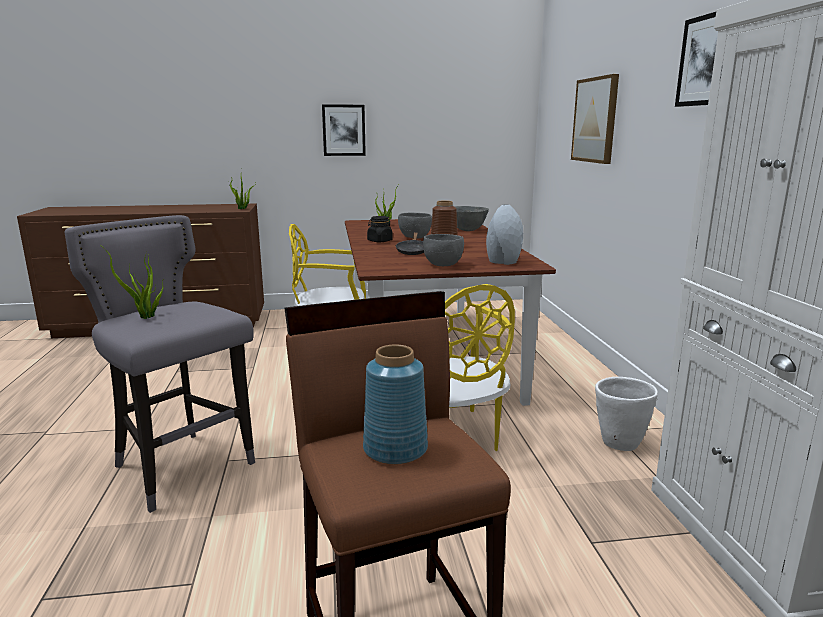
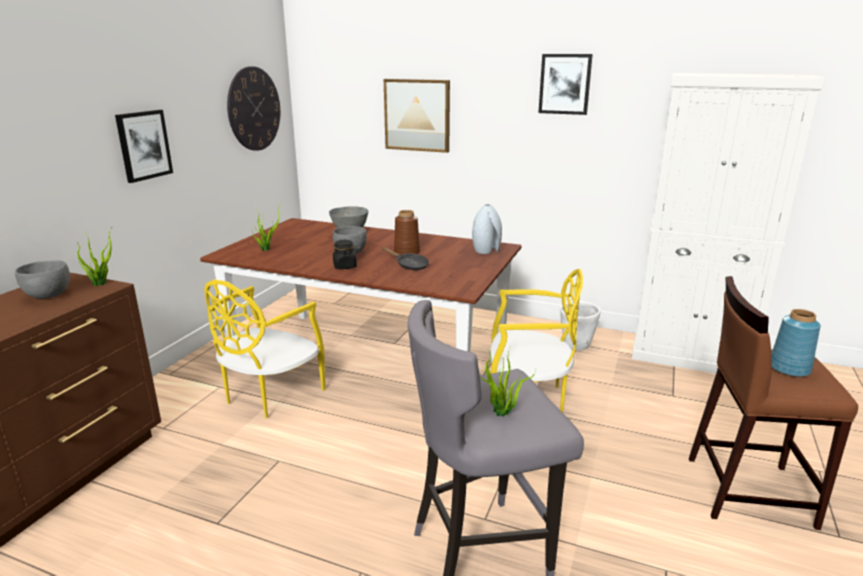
camera: 60 degrees left, 5 degrees up
(443, 265) = (475, 268): grey bowl -> grey bowl (49, 296)
(477, 115) = (254, 109): none -> wall clock

